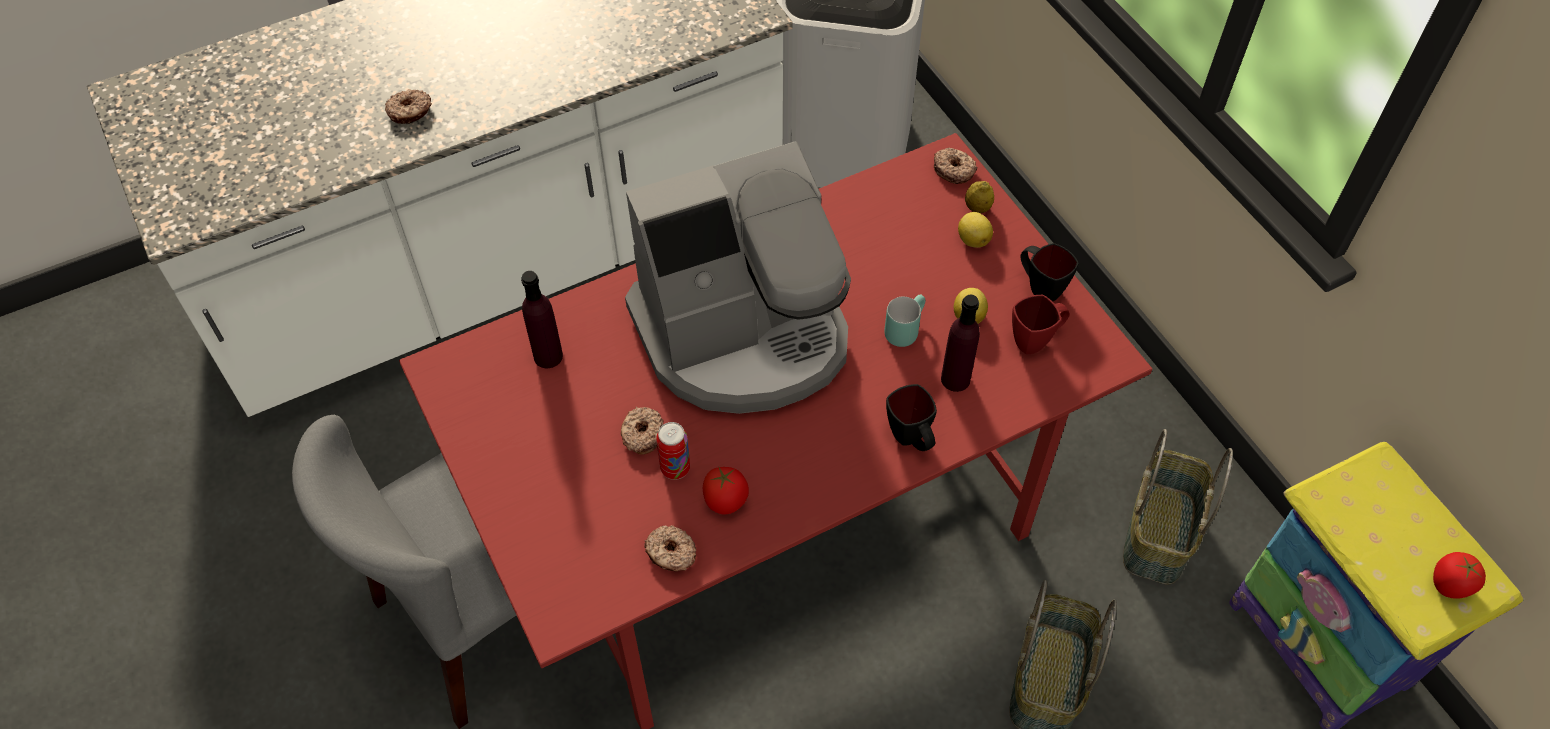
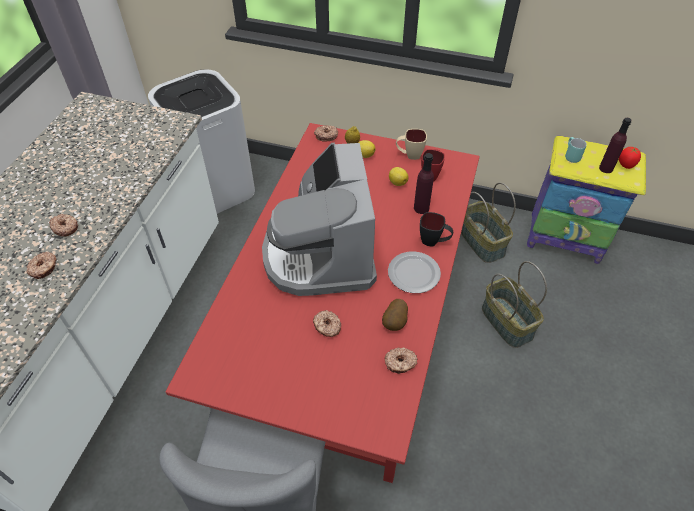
camera: 45 degrees left, 5 degrees down
(479, 75) = (65, 227): none -> donut
(548, 356) = (242, 329): purple bottle -> purple bottle (606, 168)
(675, 468) = (358, 328): can -> none
(726, 501) = (395, 323): tomato -> potato
(744, 335) = (320, 253): coffee machine -> coffee machine turned 150 degrees clockwise
(827, 458) = (412, 274): none -> plate
(903, 328) = (379, 204): turquoise mug -> turquoise mug (570, 156)
(1040, 287) = (409, 155): black mug -> beige mug

